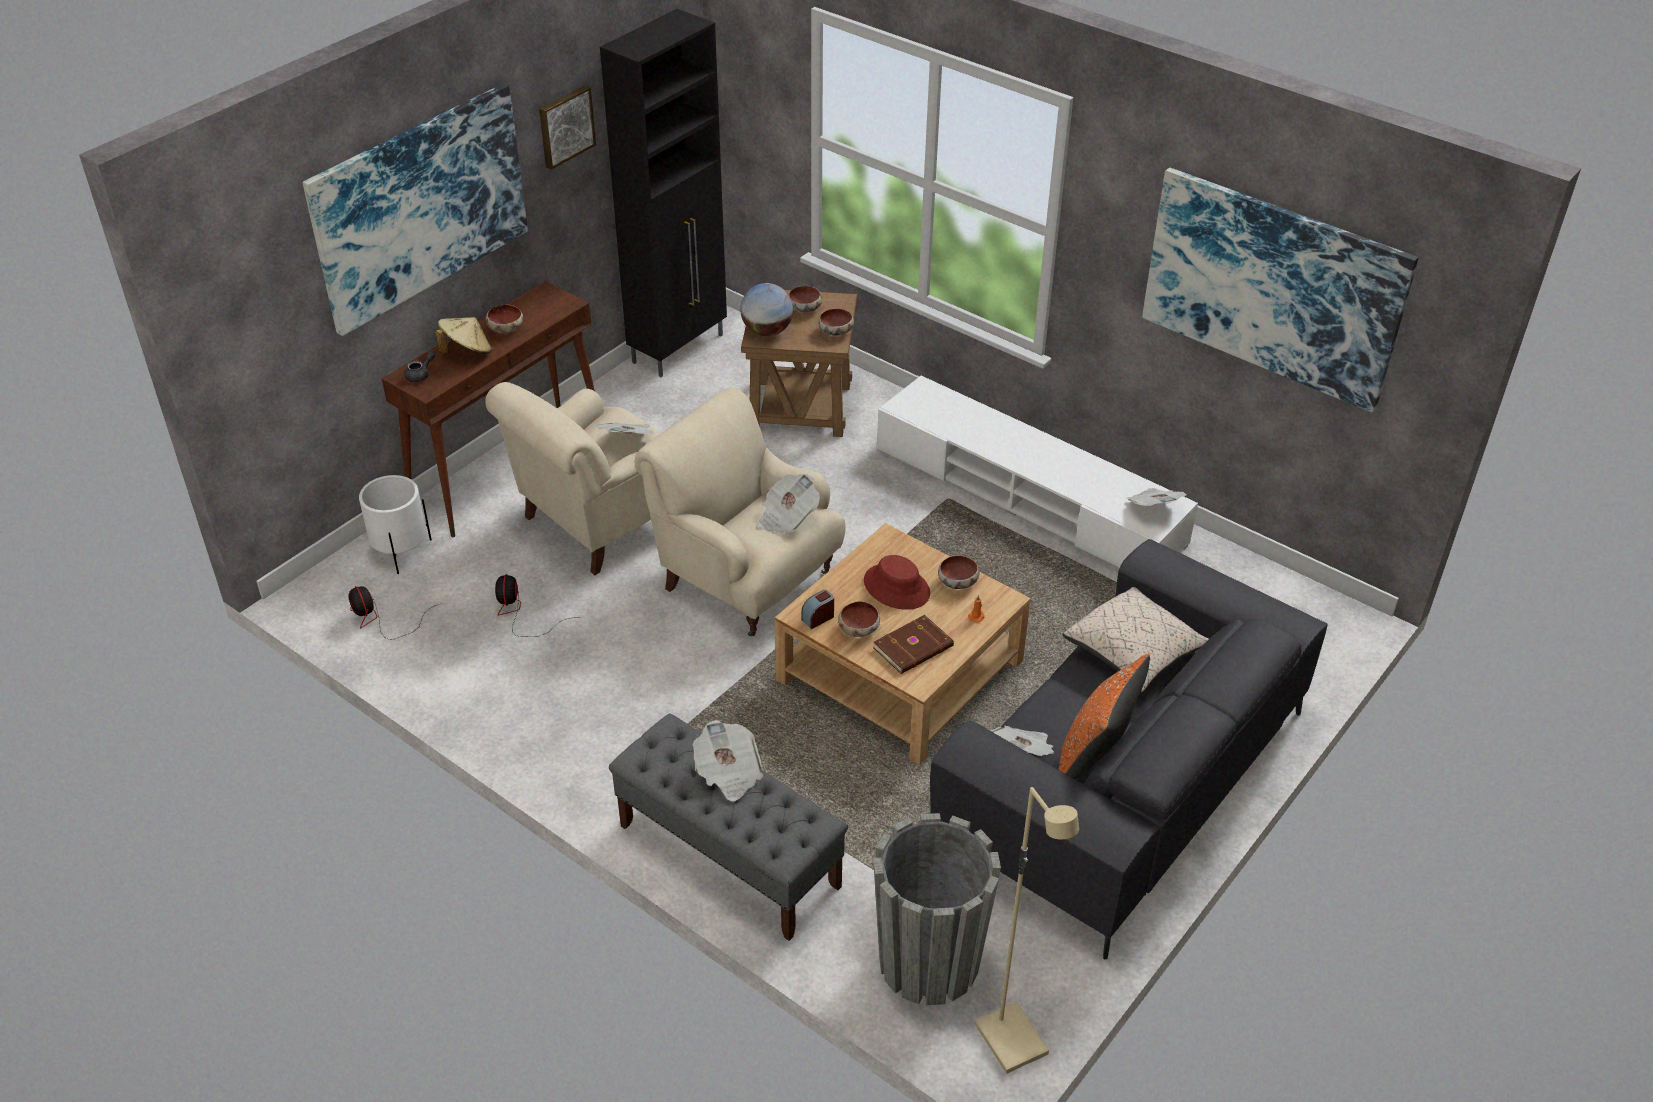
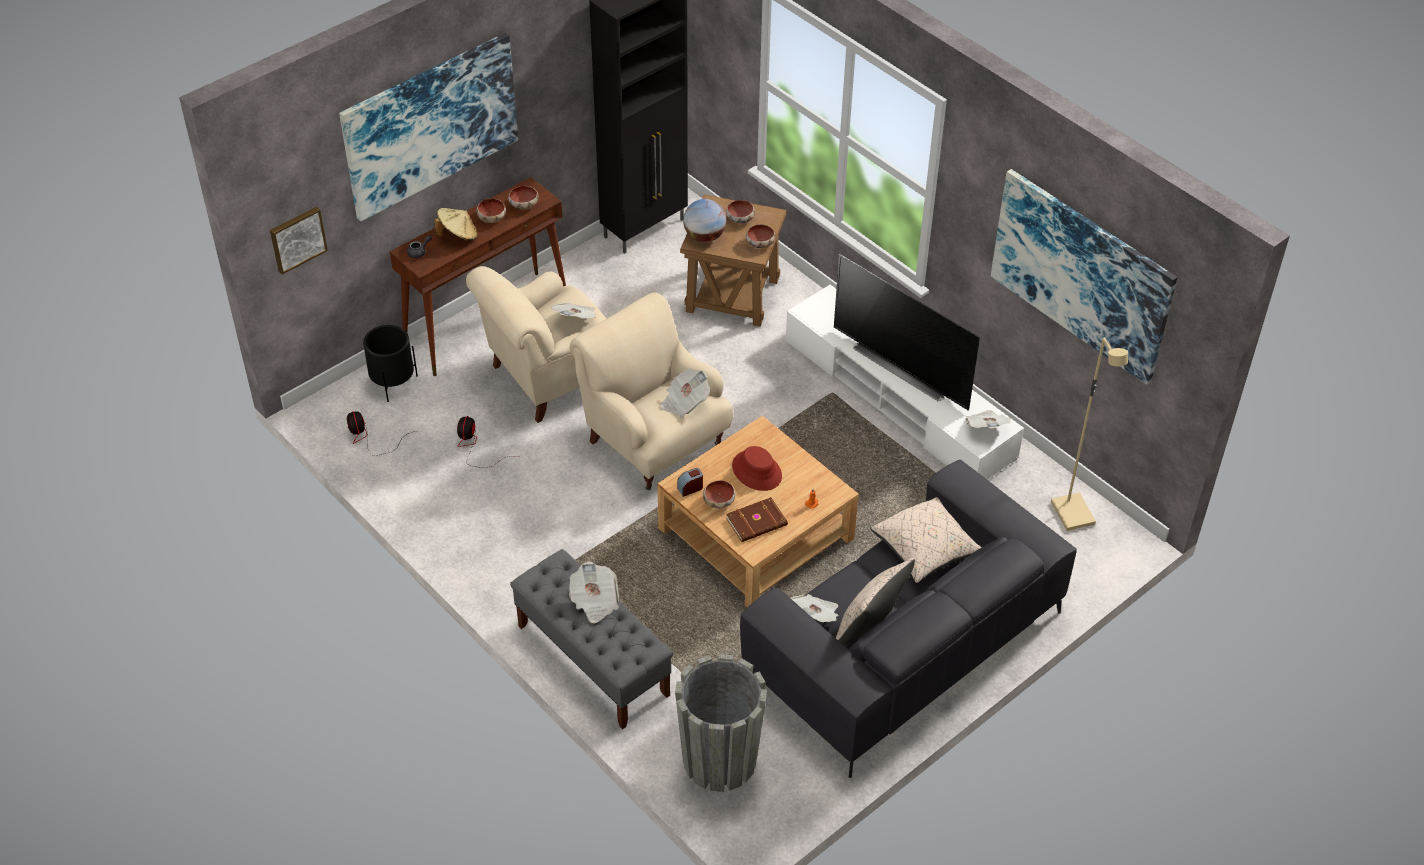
camera: 10 degrees right, 5 degrees up
(401, 552) = (393, 383): white planter -> black planter
(565, 126) = (556, 59): picture -> picture (297, 238)
(957, 583) = (805, 473): bowl -> bowl (523, 205)
(1012, 1040) = (765, 824): beige floor lamp -> beige floor lamp (1074, 514)
(1035, 453) = (904, 367): none -> television
(1094, 754) = (870, 626): orange pillow -> beige pillow

